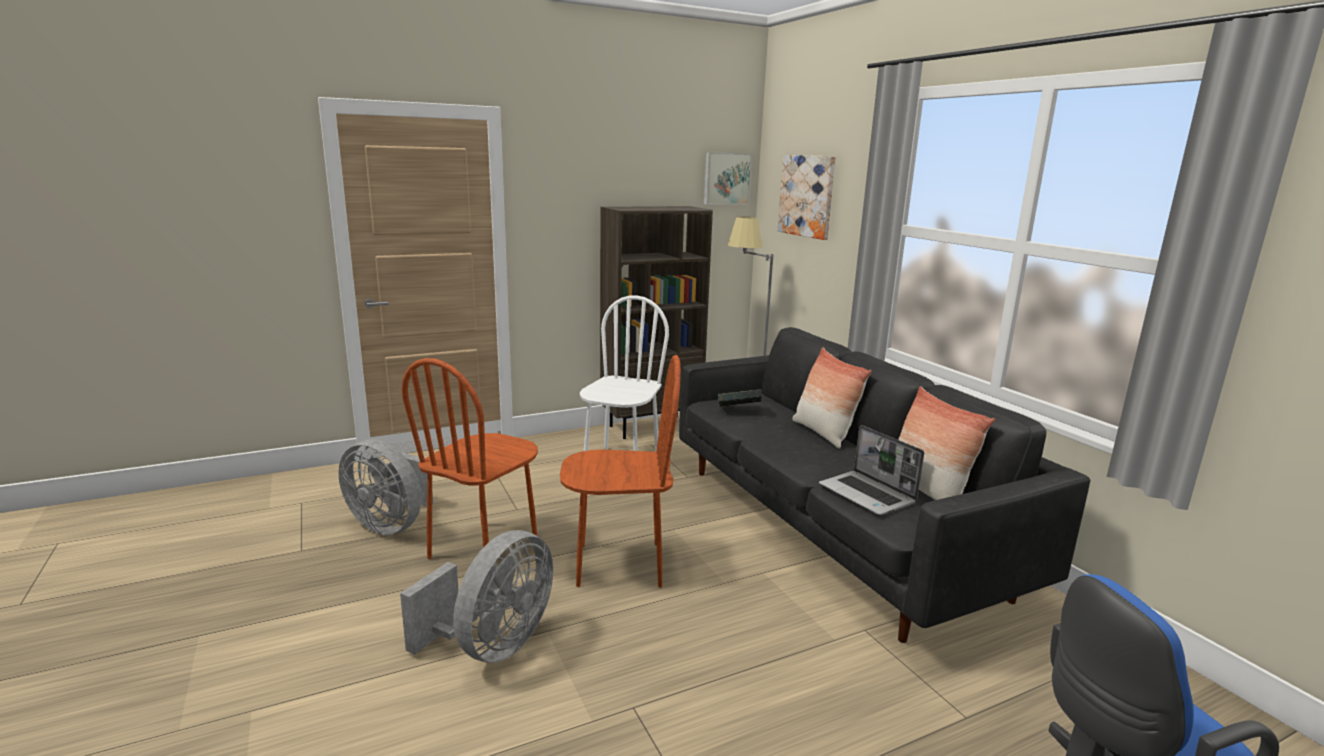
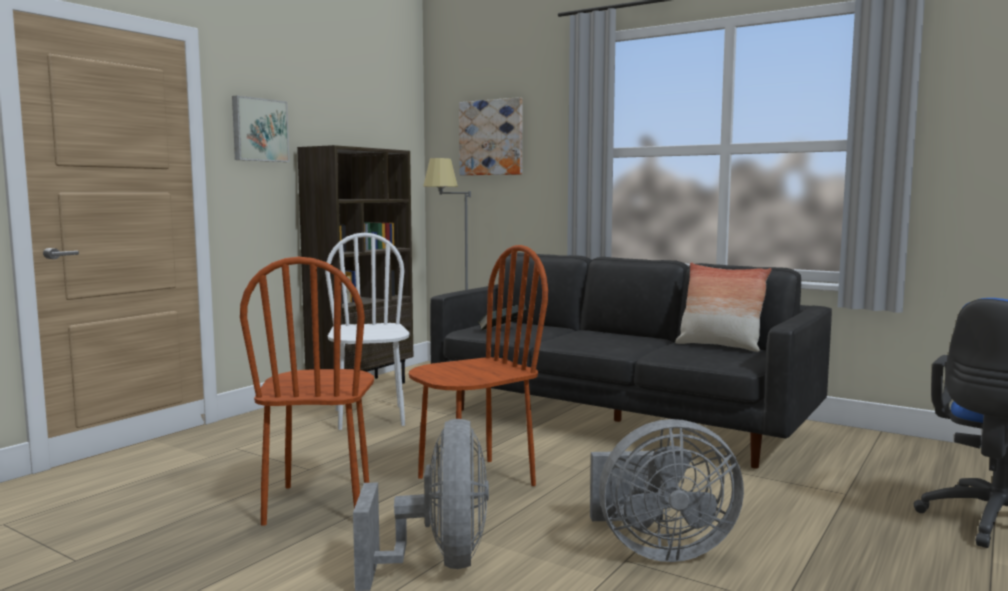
camera: 30 degrees left, 10 degrees down
(391, 524) = (170, 512): grey fan -> grey fan (658, 549)
(726, 178) = (400, 127): picture -> picture (259, 130)
(823, 433) = (593, 332): pillow -> none
(868, 495) = (688, 354): laptop -> none

